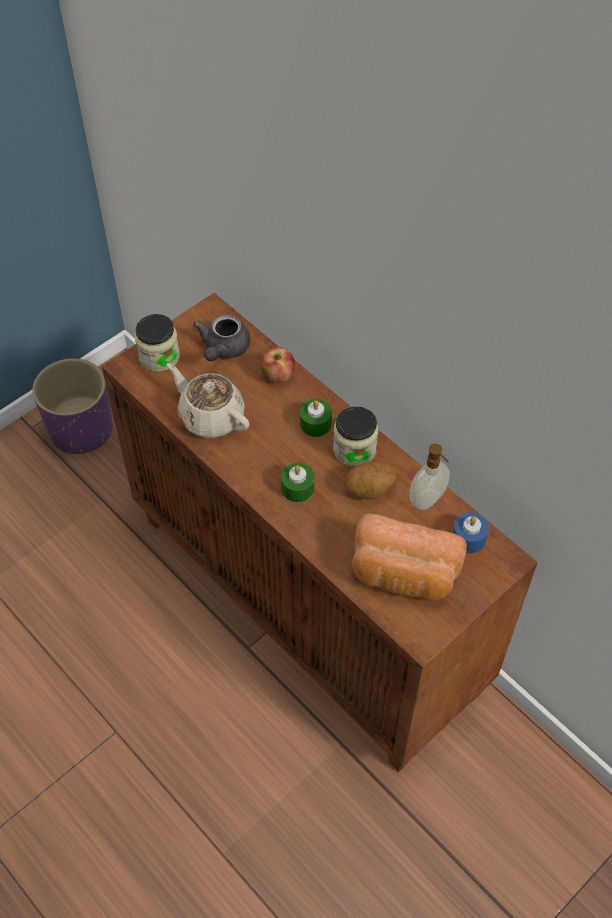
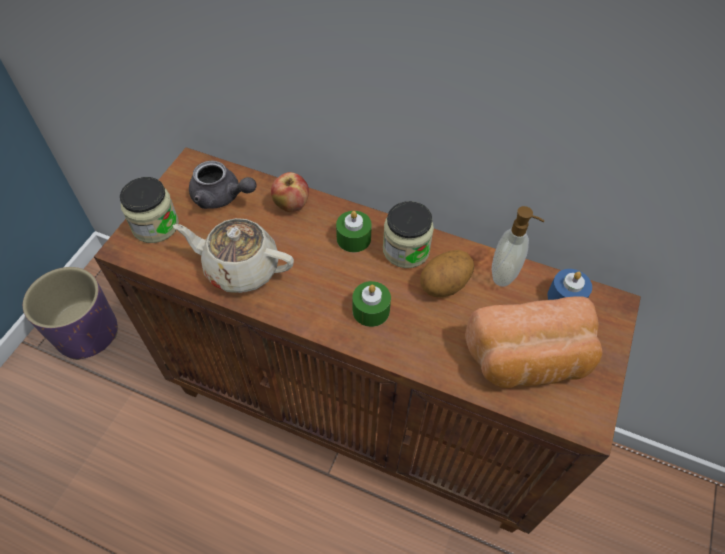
camera: 25 degrees left, 0 degrees up
(223, 349) = (222, 197): grey teapot -> grey teapot turned 60 degrees counterclockwise

